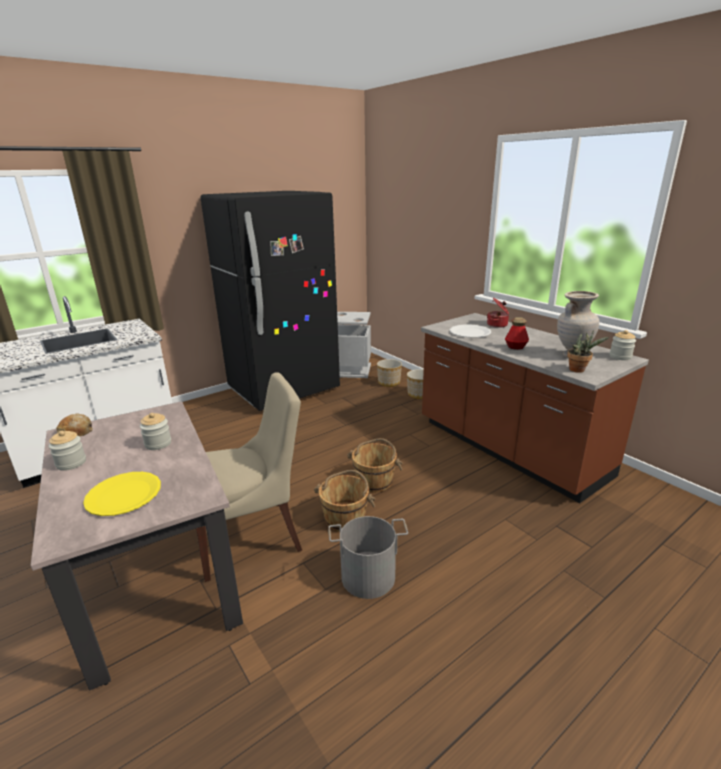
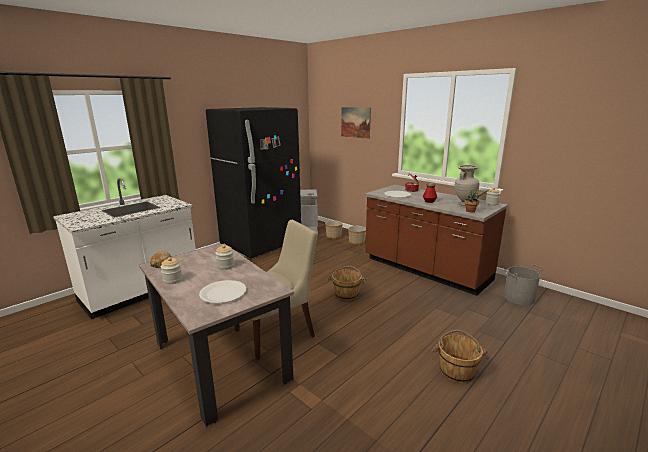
camera: 10 degrees left, 5 degrees down
(123, 495) = (223, 293): yellow plate -> white plate
(345, 517) = (335, 316): brown bucket -> brown bucket (457, 370)
(368, 577) = (363, 346): grey bucket -> grey bucket (519, 298)
(427, 213) = (355, 122): none -> picture

